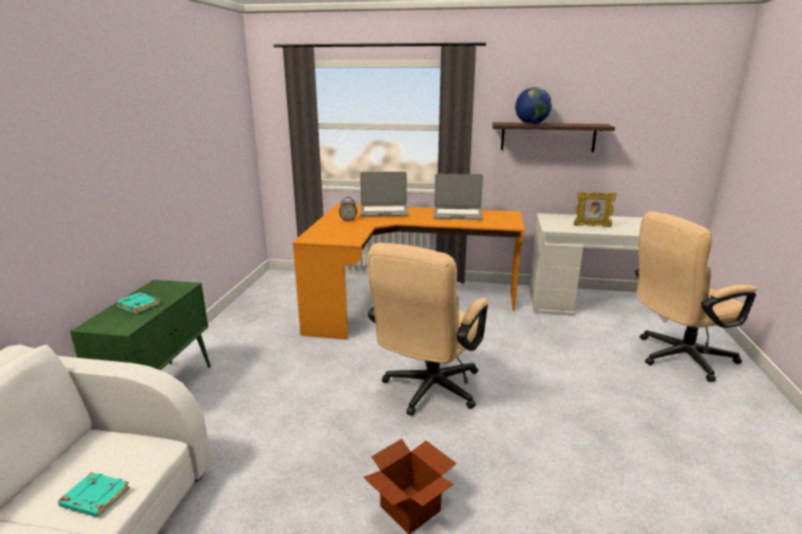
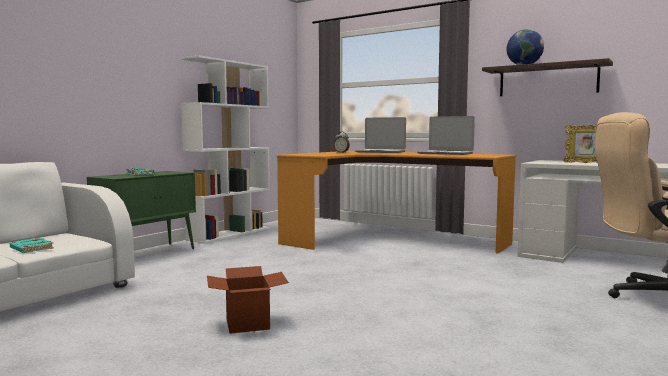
camera: 25 degrees right, 15 degrees down
(225, 324) = (230, 234): none -> white bookcase
(427, 392) = (345, 279): beige office chair -> none

